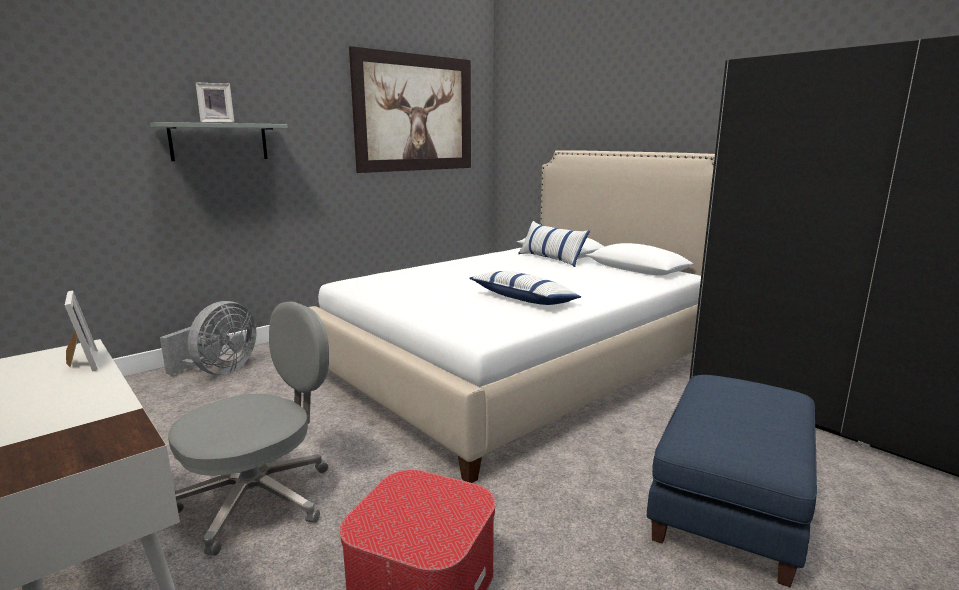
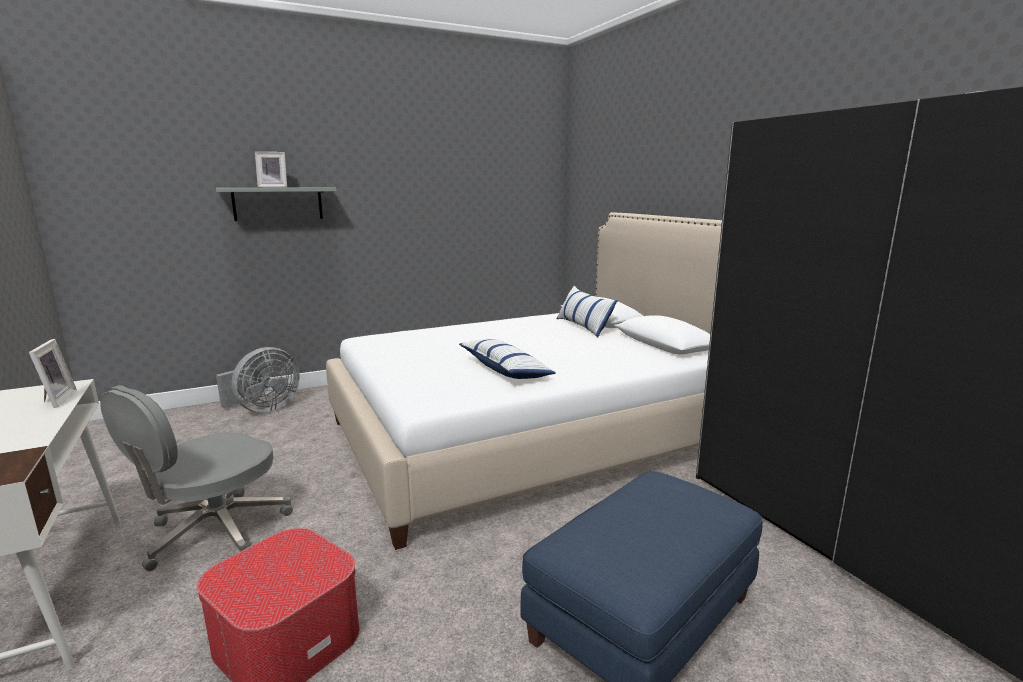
camera: 15 degrees right, 0 degrees up
(260, 499) = (214, 533): grey office chair -> grey office chair turned 150 degrees clockwise
(415, 113) = (475, 174): picture -> none

